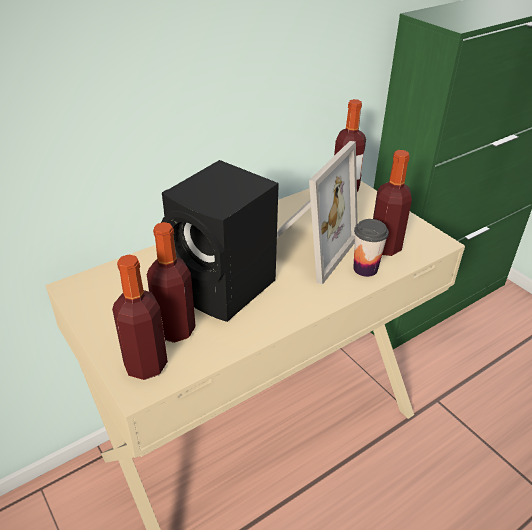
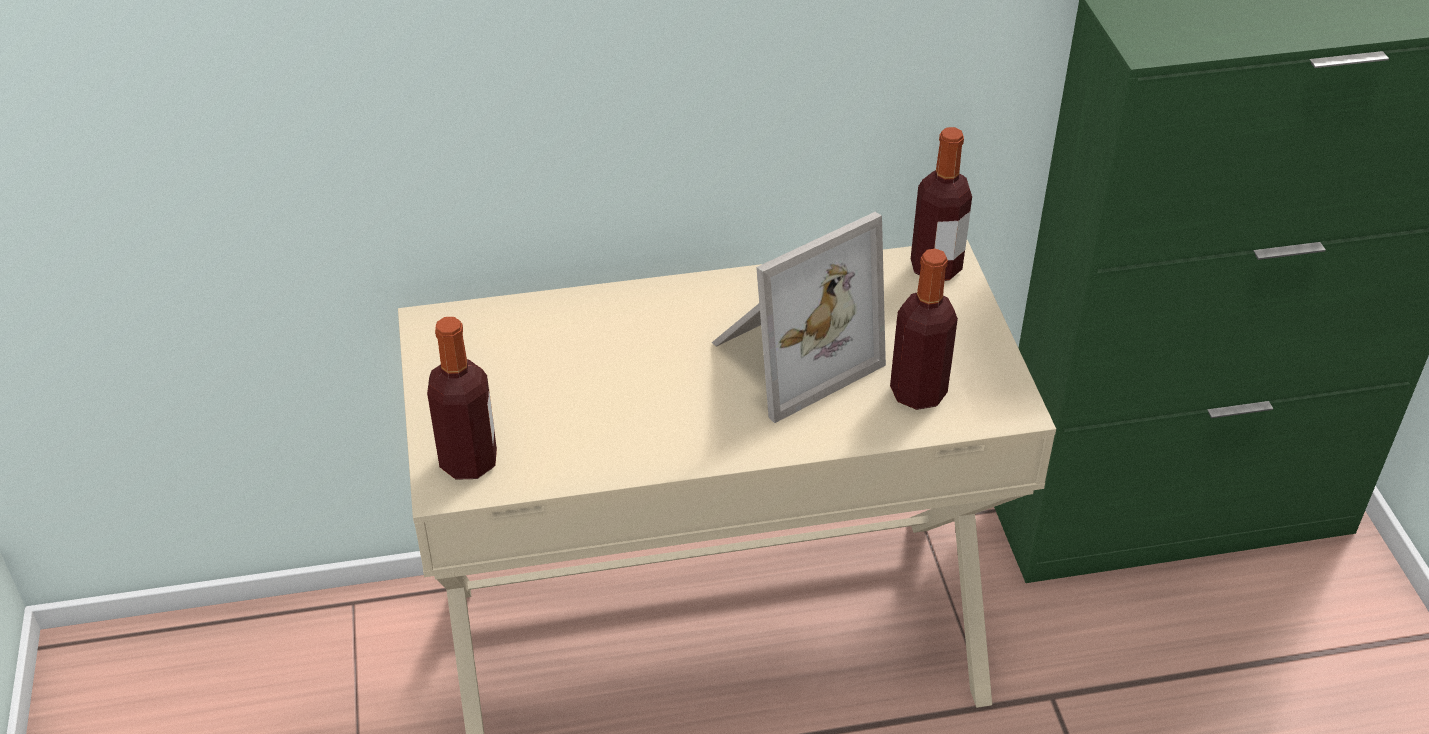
camera: 25 degrees right, 5 degrees up
(175, 330) = (530, 426): bottle -> none
(226, 289) = (633, 388): black speaker -> none
(365, 269) = (858, 418): cup -> none

